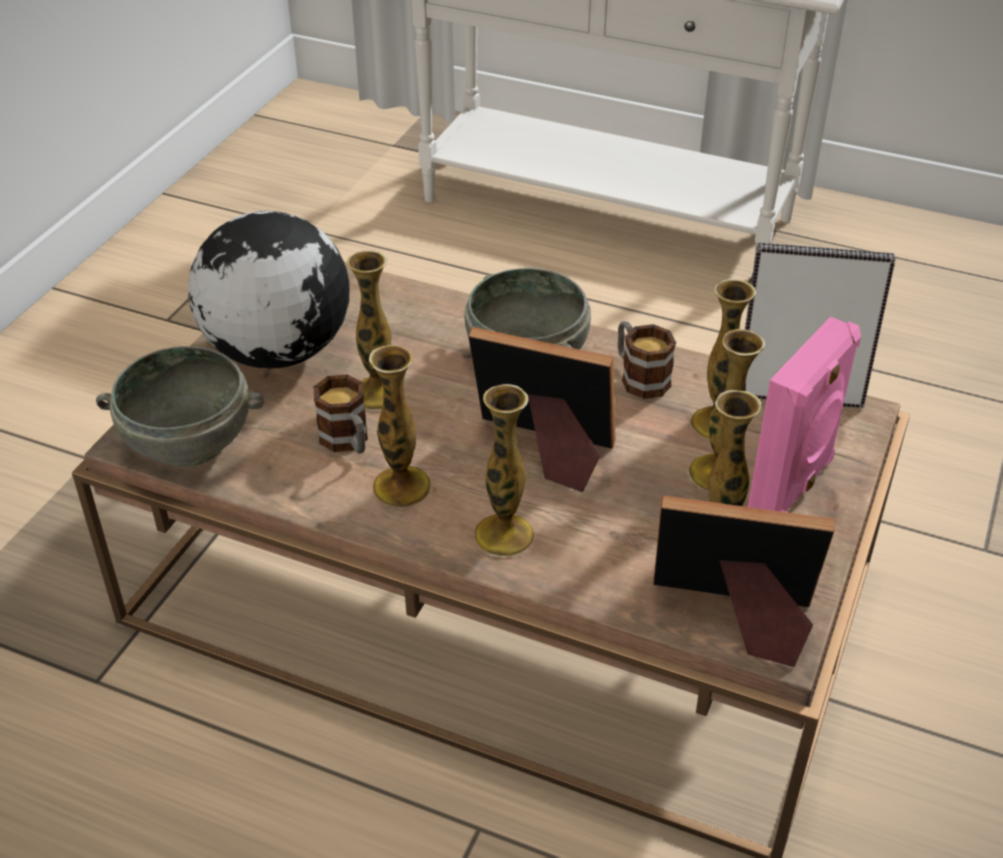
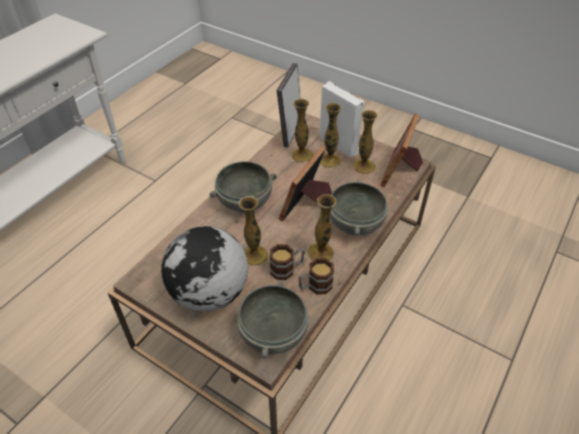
camera: 80 degrees left, 5 degrees up
(504, 535) = (354, 223): vase -> grey bowl
(639, 377) = (268, 170): mug -> mug (315, 286)
(793, 486) = (339, 144): pink speaker -> white speaker

